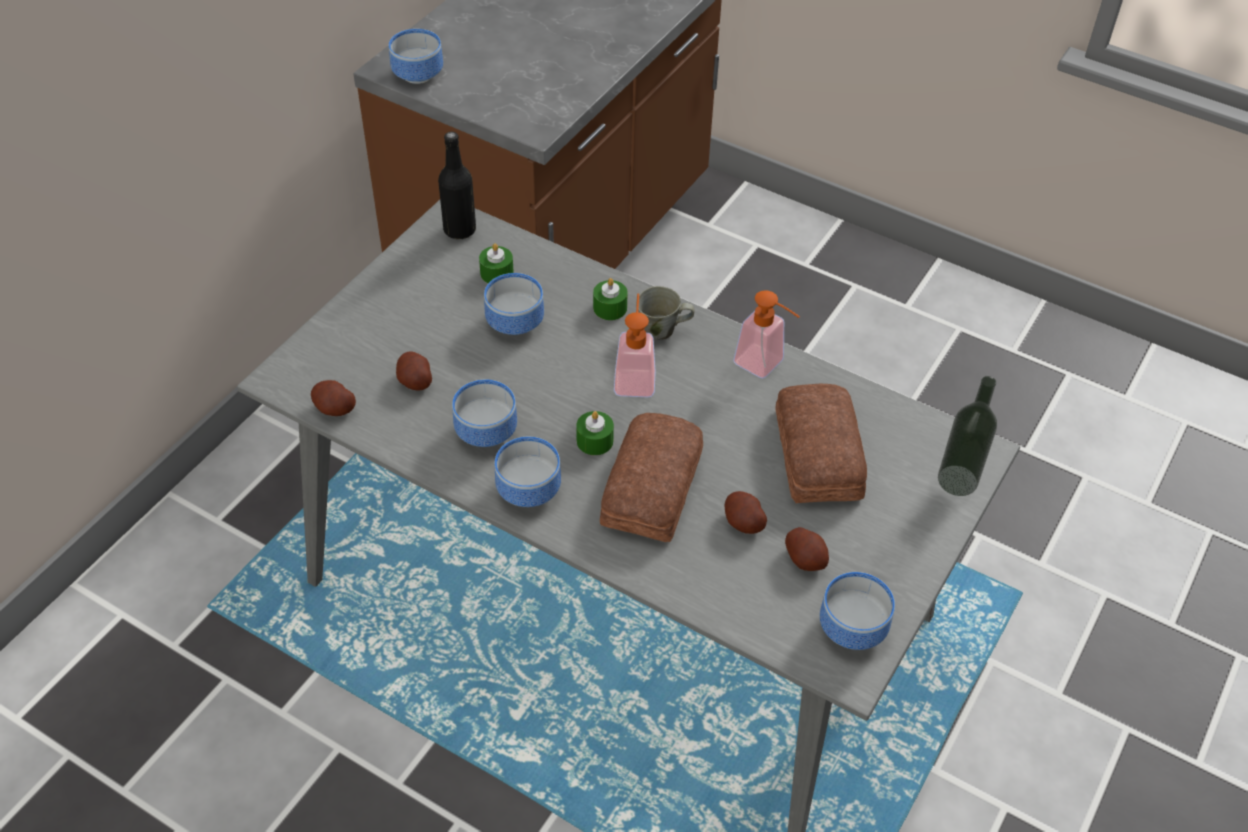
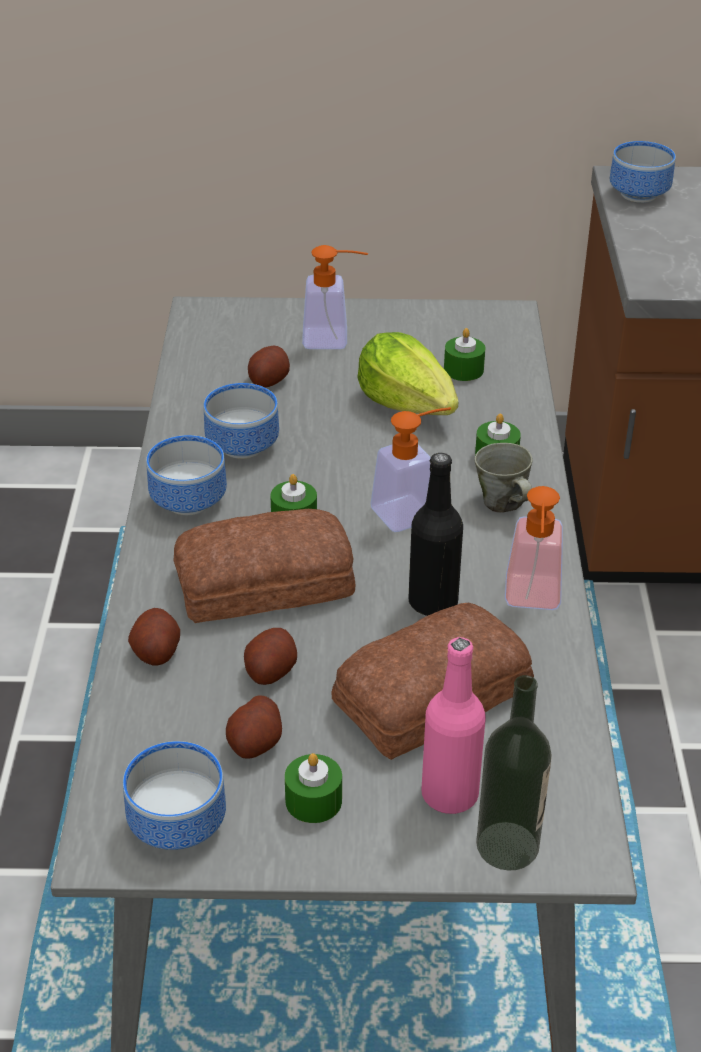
camera: 60 degrees right, 10 degrees down
(334, 408) = (192, 352): potato -> potato (156, 652)
(394, 320) = (334, 339): none -> soap dispenser
(459, 230) = (497, 326): black bottle -> black bottle (433, 602)
(513, 321) = (408, 404): bowl -> lettuce
(872, 551) = (313, 800): none -> green candle
(904, 486) = (449, 794): none -> pink bottle

